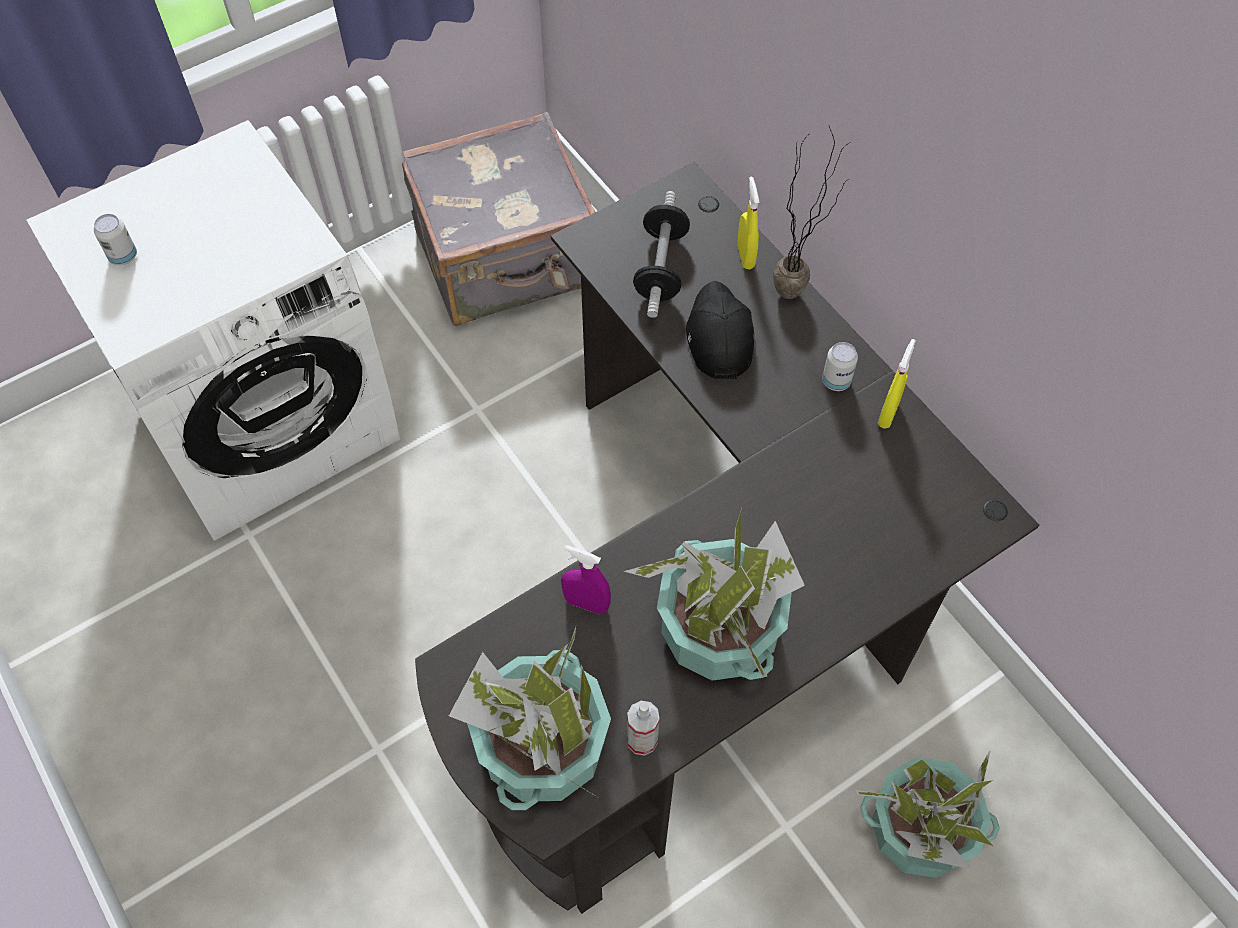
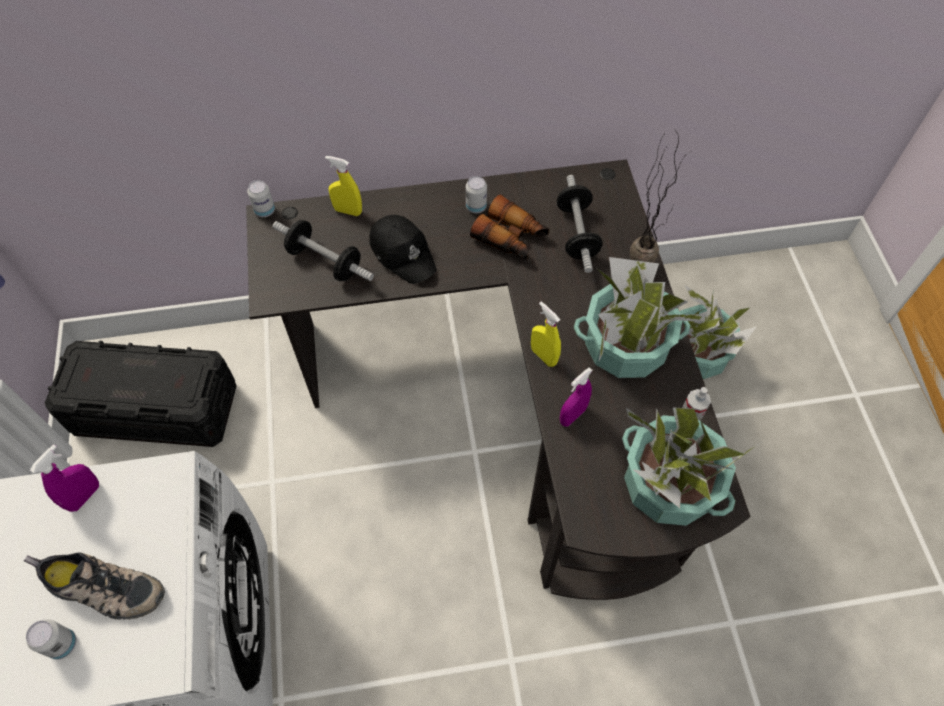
camera: 65 degrees left, 0 degrees up
(181, 258) = (103, 590): none -> shoe
(264, 198) = (84, 496): none -> purple spray bottle
(507, 260) = (155, 408): grey suitcase -> black storage box
(695, 181) = (265, 211): none -> can
(718, 336) = (403, 253): black cap -> black cap turned 150 degrees counterclockwise
(799, 292) = (396, 195): potted plant -> potted plant (642, 258)
(812, 438) = (511, 237): none -> binoculars
(866, 509) = (577, 233): none -> dumbbell
(888, 413) = (514, 192): yellow spray bottle -> yellow spray bottle (543, 356)

